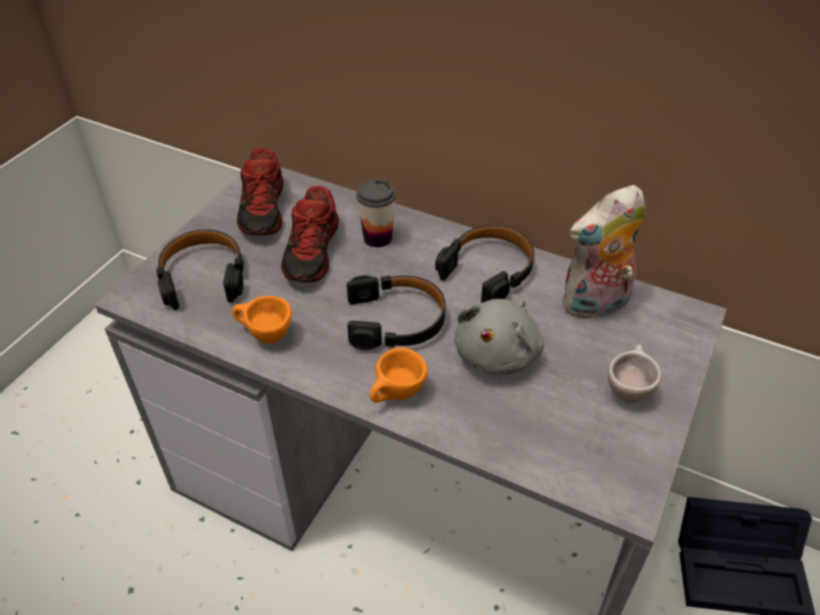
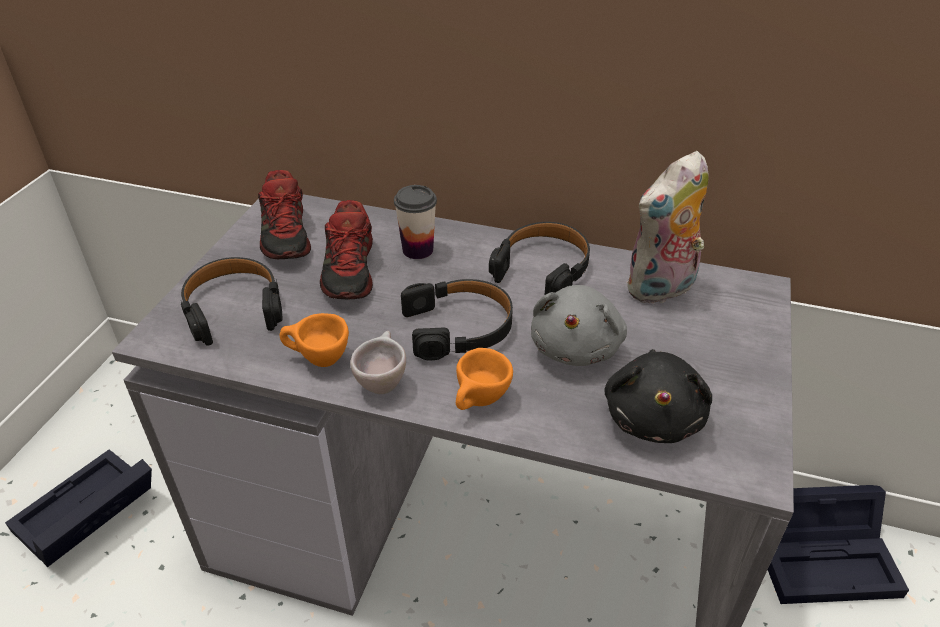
camera: 10 degrees left, 5 degrees down
(82, 428) = (86, 517): none -> black storage box
(550, 431) = (653, 416): none -> black plush toy
(627, 389) = (718, 365): beige cup -> beige cup (382, 381)

